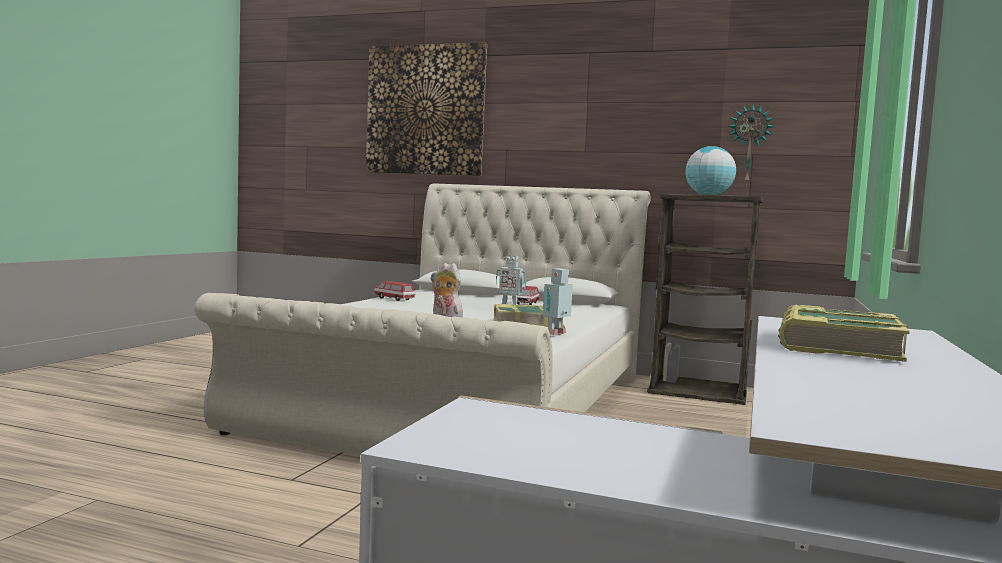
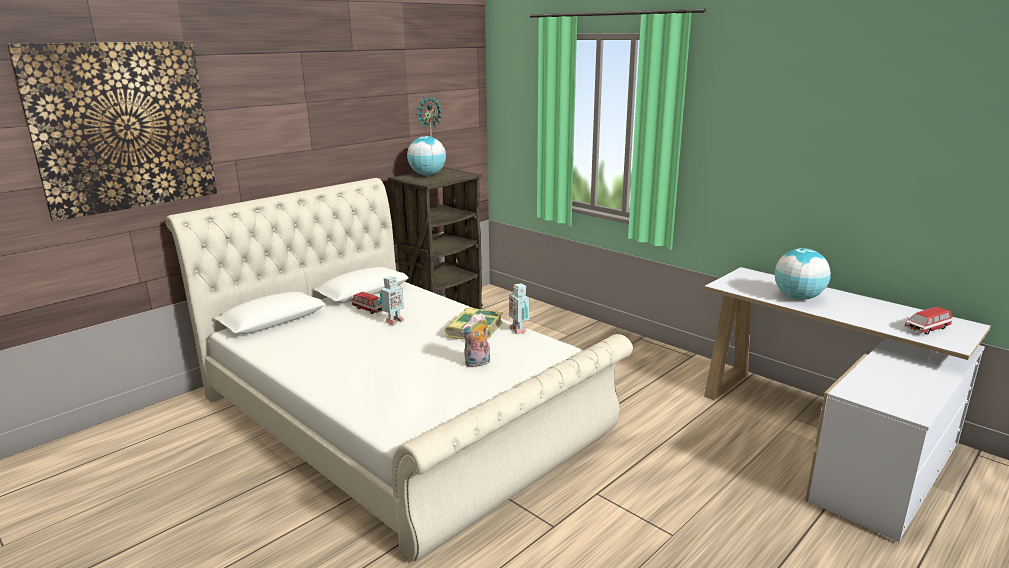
camera: 65 degrees left, 15 degrees up
(394, 299) = (298, 360): toy car -> toy car (927, 329)
(836, 346) = (798, 298): book -> globe

